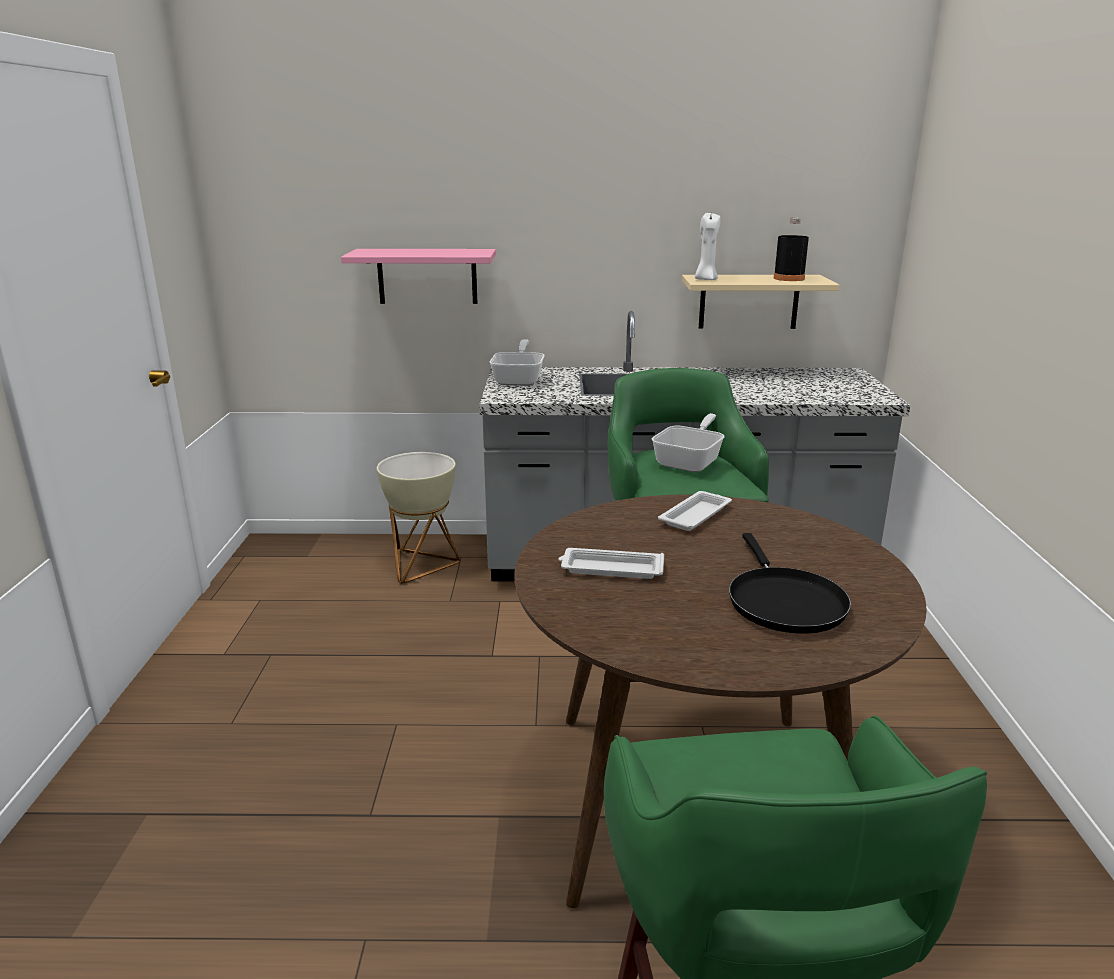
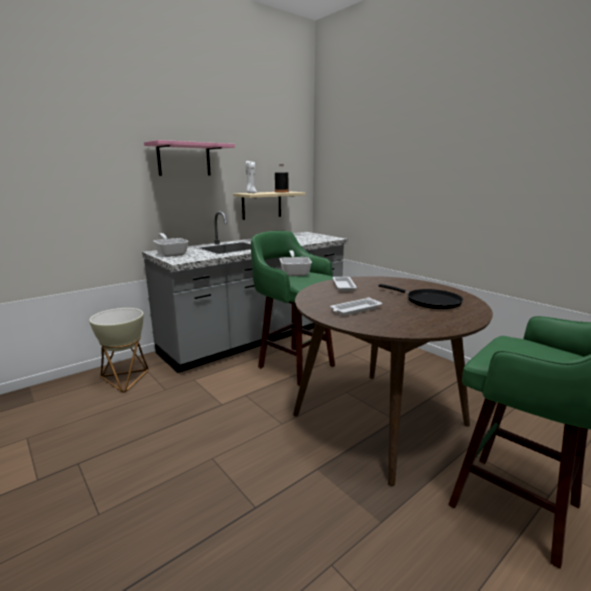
camera: 40 degrees left, 5 degrees down
(427, 276) = (94, 199): pink shelf -> pink shelf (184, 159)

